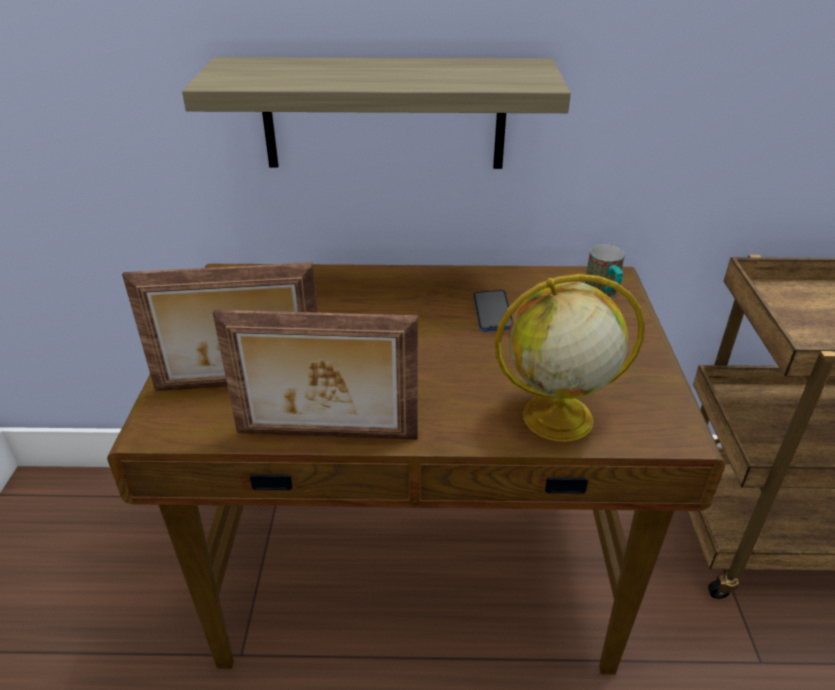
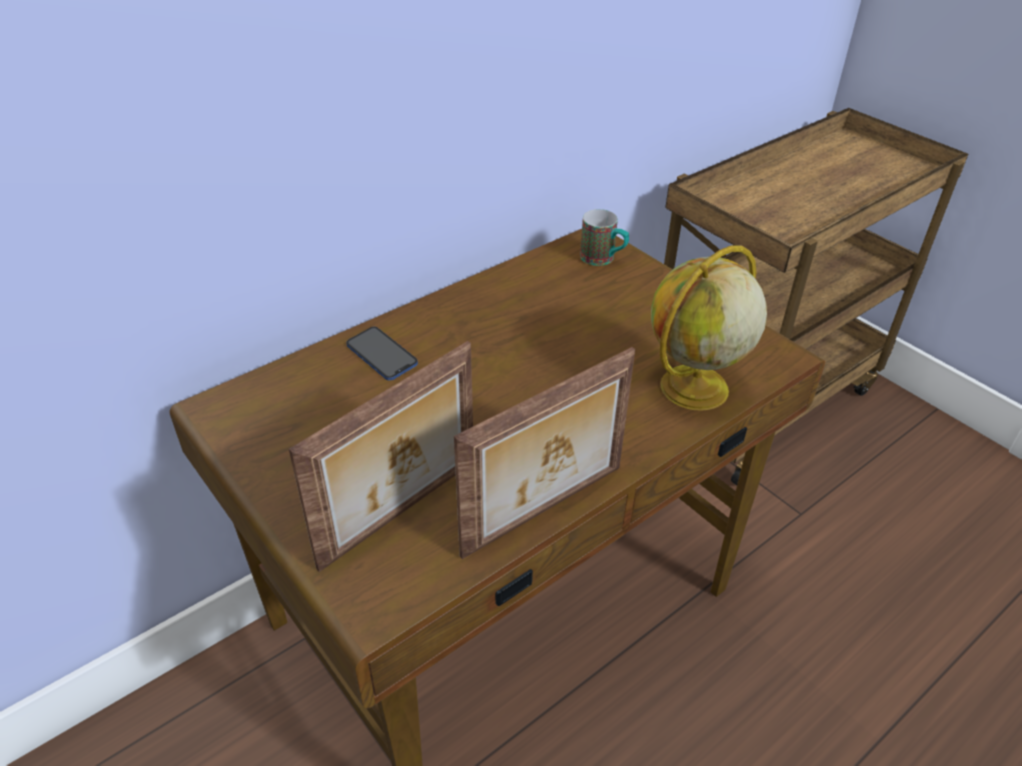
camera: 40 degrees left, 5 degrees up
(384, 114) = (353, 146): shelf -> none
(492, 312) = (537, 319): phone -> phone (381, 355)

